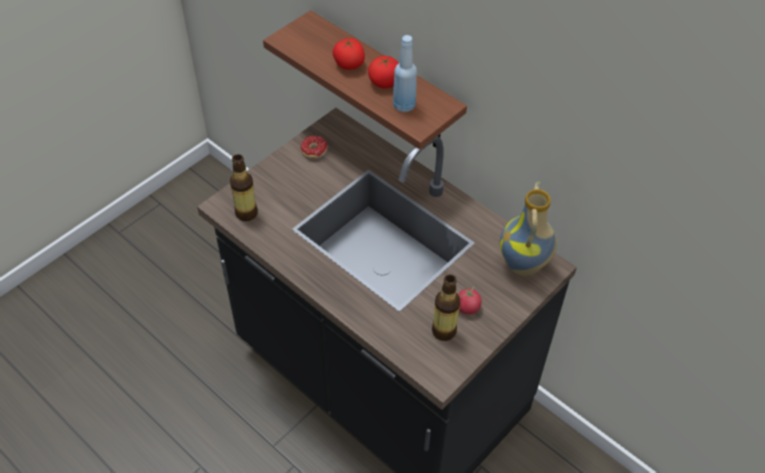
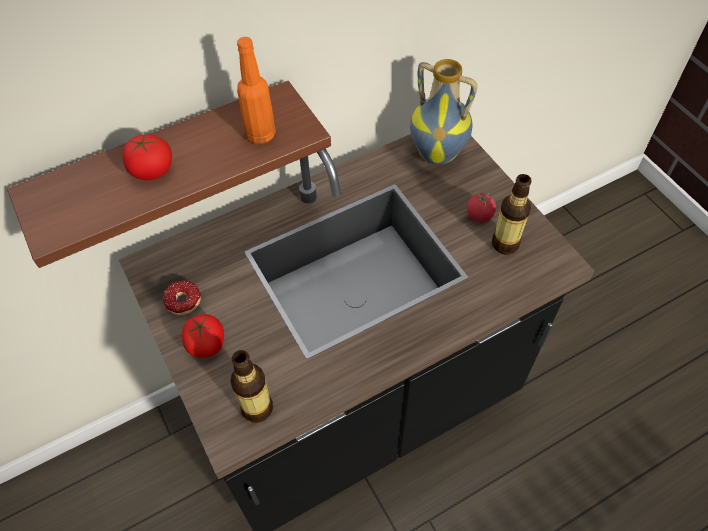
camera: 70 degrees left, 5 degrees up
(384, 82) = (208, 143): tomato -> tomato (206, 344)
(404, 105) = (261, 134): blue bottle -> orange bottle

